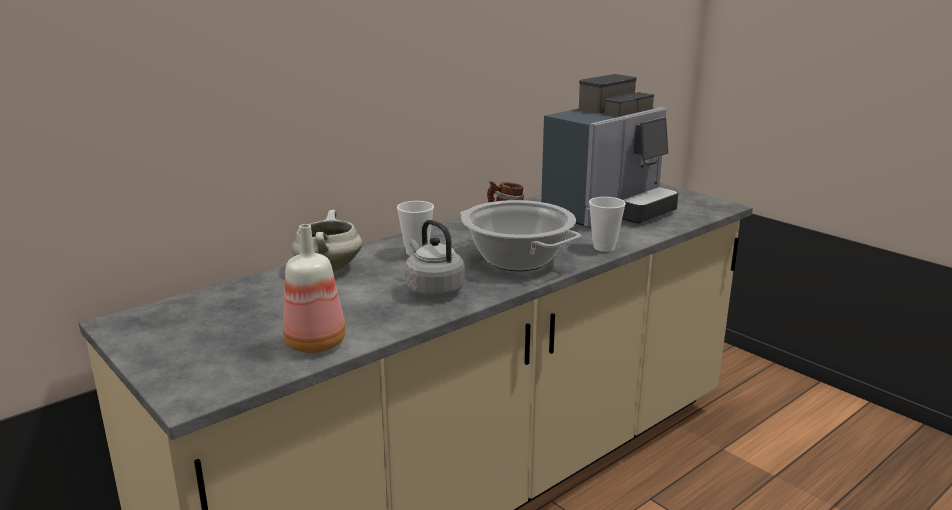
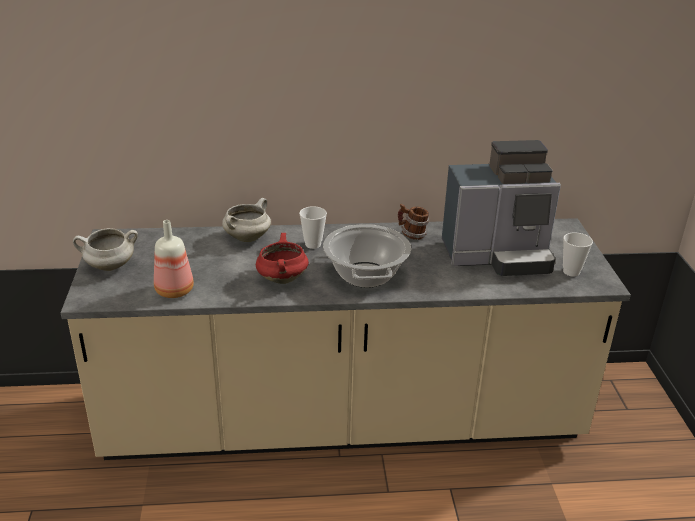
camera: 35 degrees right, 10 degrees up
(174, 351) = (109, 267): none -> white cooking pot
(433, 290) = (281, 278): grey kettle -> red cooking pot
(604, 247) = (440, 288): cup -> cup (571, 272)

